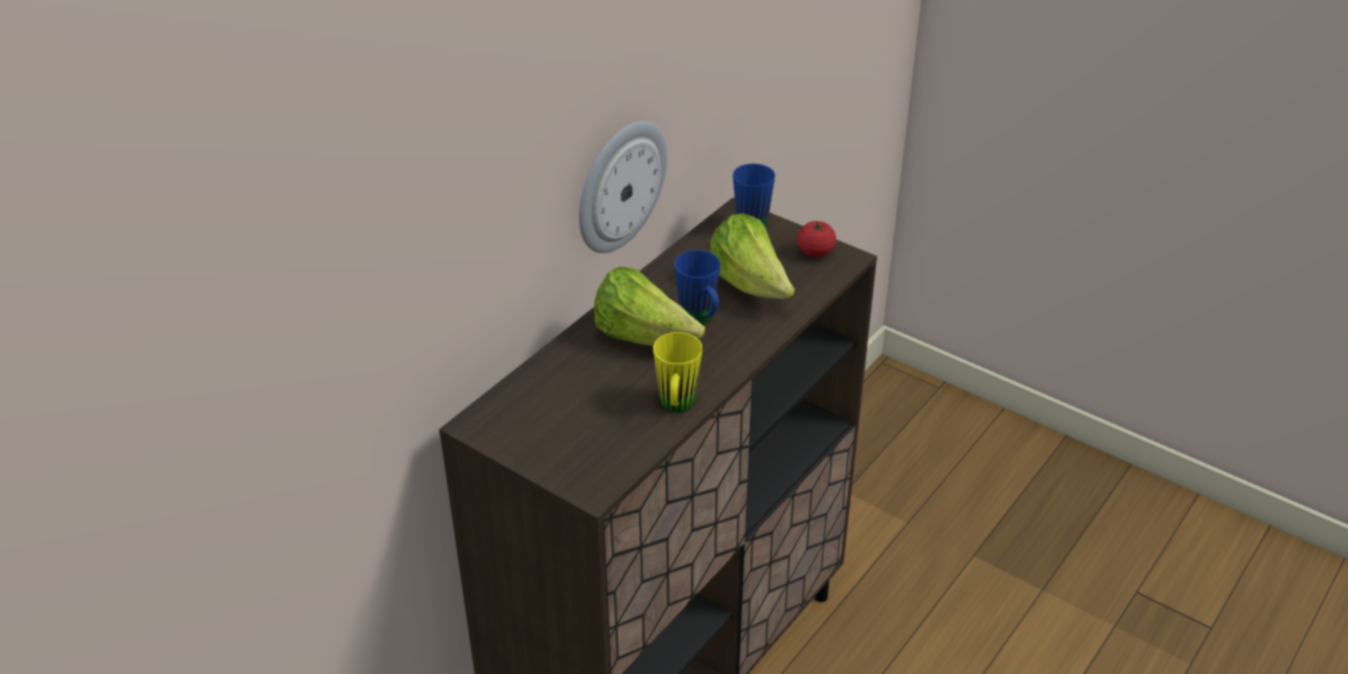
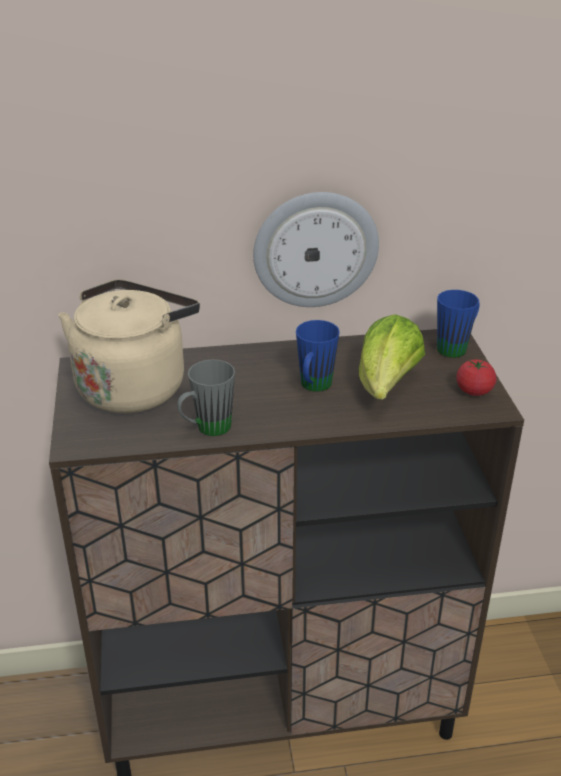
camera: 45 degrees right, 5 degrees down
(555, 410) = (134, 386): none -> beige kettle
(643, 337) = (259, 376): lettuce -> none
(676, 407) = (206, 430): yellow mug -> grey mug

